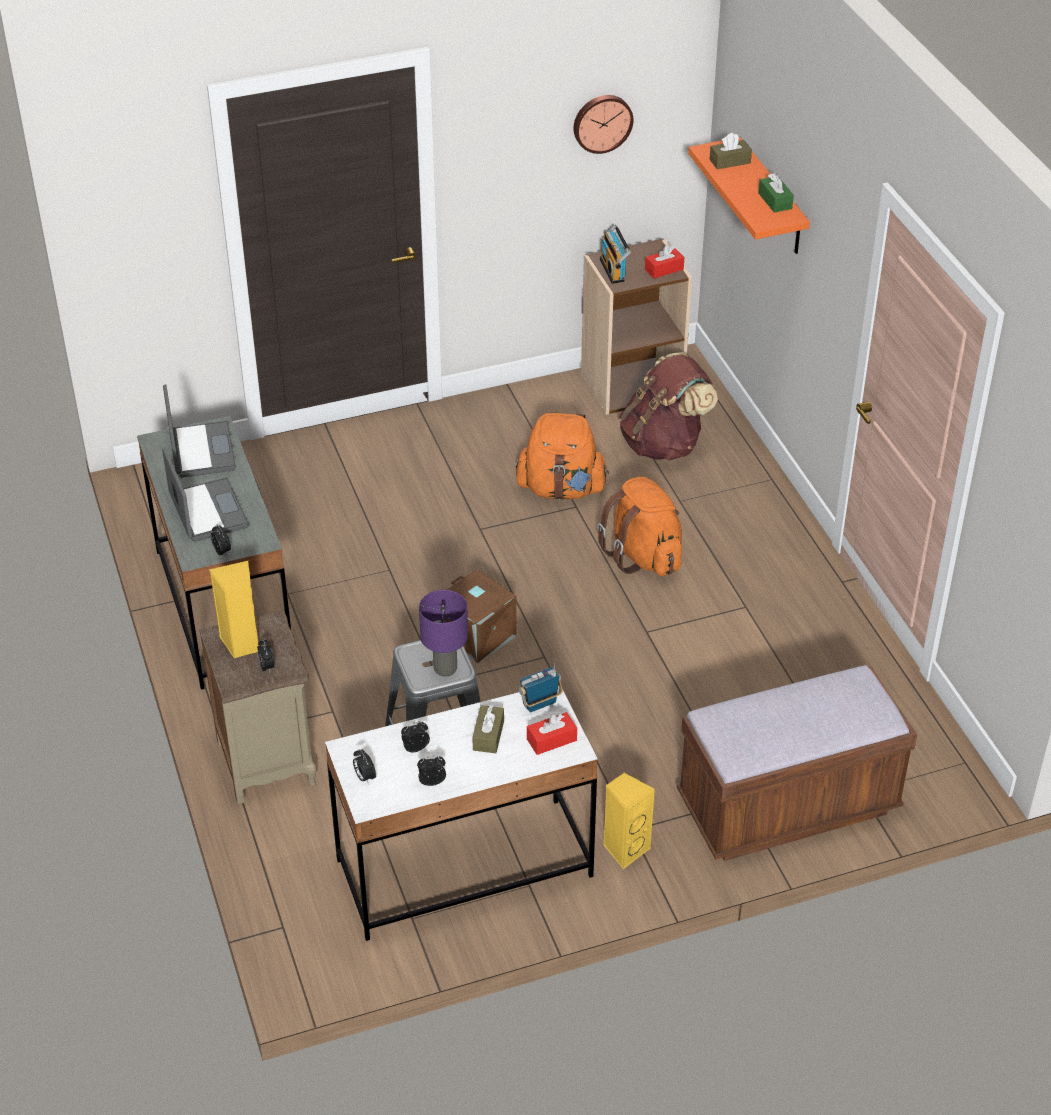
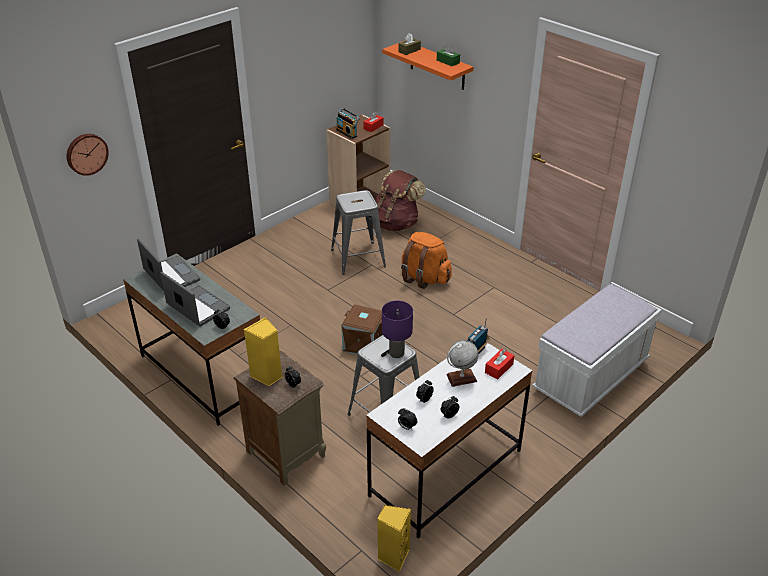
camera: 25 degrees left, 5 degrees down
(488, 735) = (461, 378): brown tissue box -> globe
(561, 489) = (358, 258): orange backpack -> grey stool
(602, 122) = (327, 47): wall clock -> wall clock (86, 153)
(625, 849) = (525, 429): yellow speaker -> yellow speaker (393, 556)
(788, 806) = (591, 377): brown bench -> white bench

